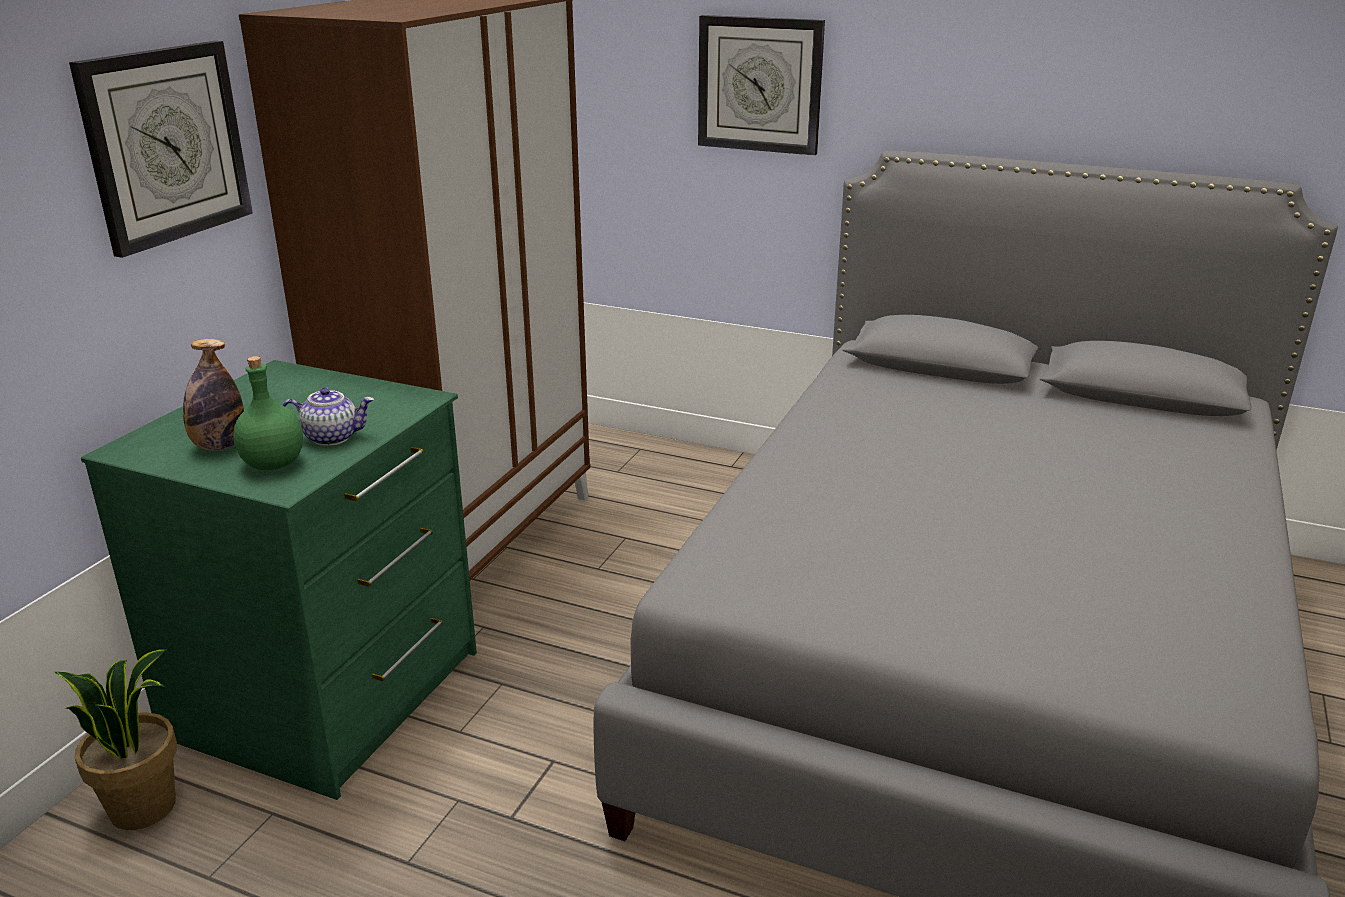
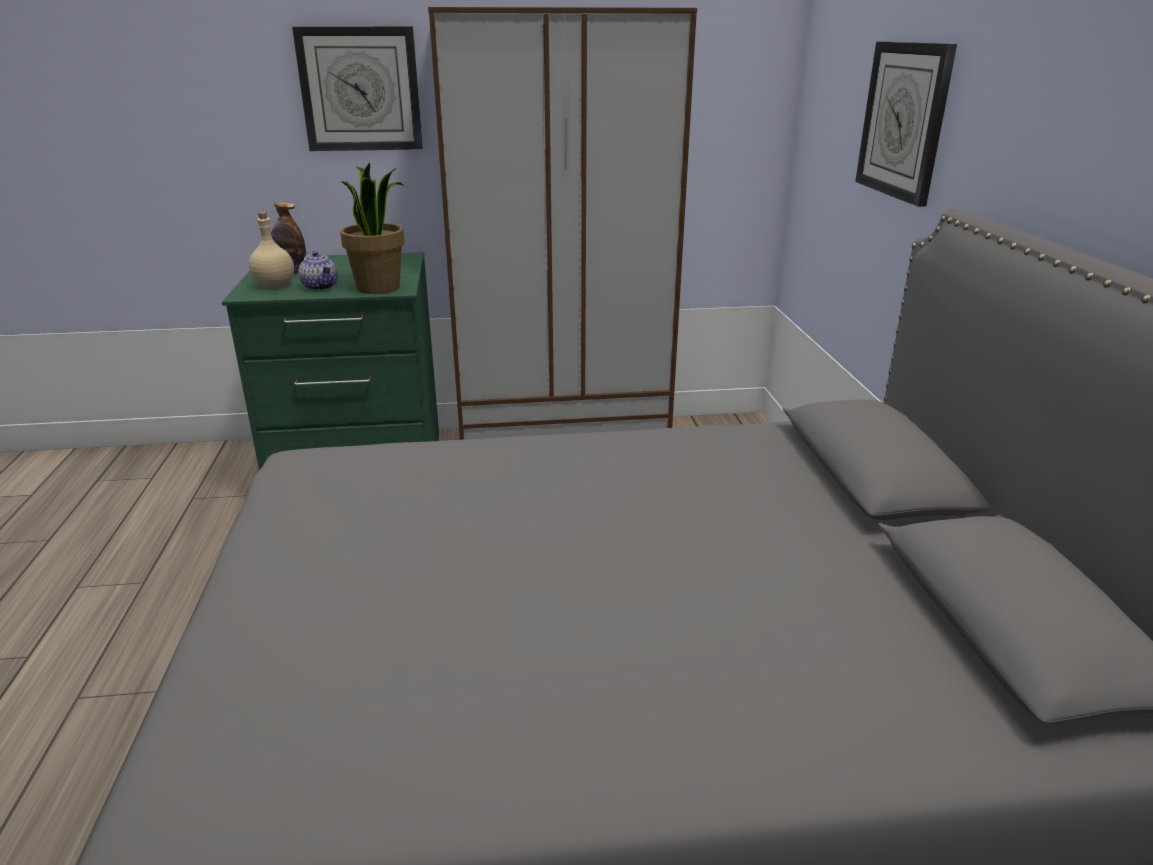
camera: 60 degrees right, 0 degrees up
(144, 806) = (240, 460): potted plant -> potted plant (379, 288)
(272, 464) = (274, 285): green bottle -> beige bottle

